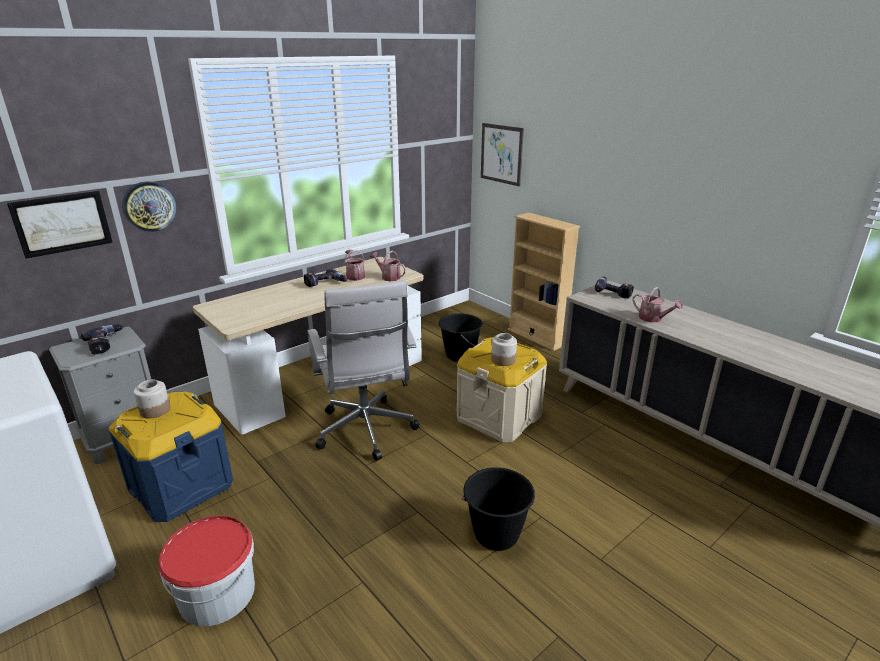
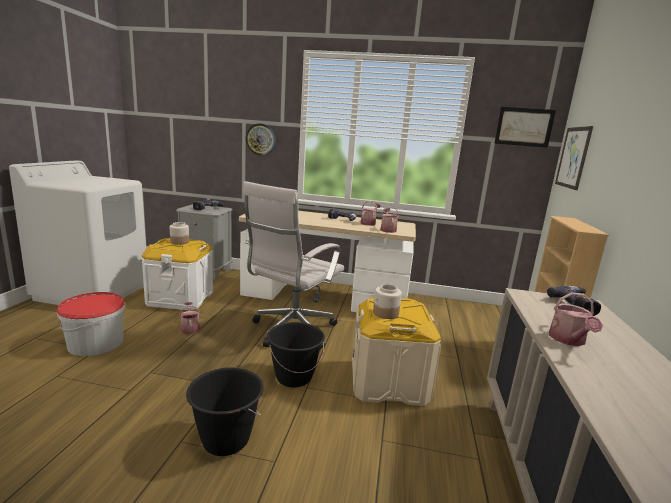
camera: 50 degrees right, 10 degrees down
(62, 223) = (216, 138): picture -> picture (524, 127)
(181, 486) = (180, 298): blue storage box -> white storage box
(275, 501) = (190, 328): none -> watering can
(459, 355) = (441, 332): black bucket -> black bucket (293, 377)

